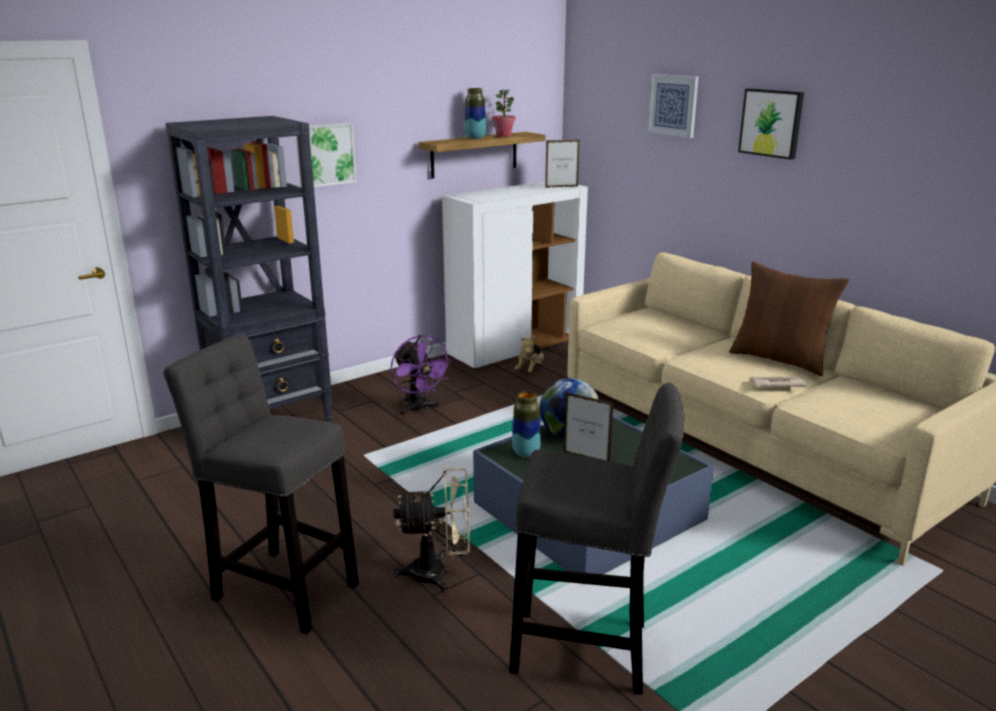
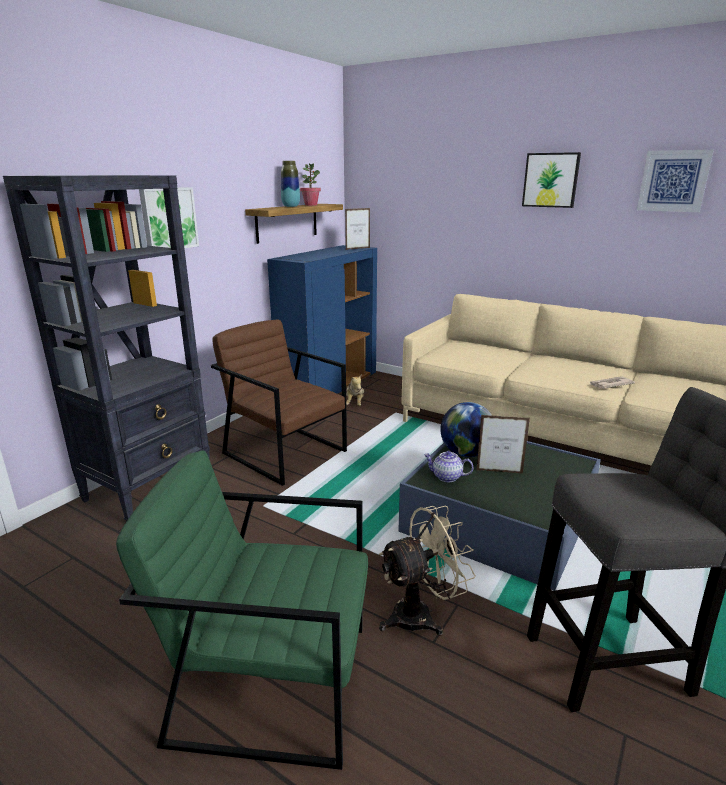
camera: 20 degrees left, 0 degrees up
(281, 588) = (271, 680): grey stool -> green armchair
(419, 409) = (285, 452): purple fan -> brown armchair
(515, 347) = (329, 387): white cabinet -> blue cabinet
(526, 453) = (446, 477): vase -> teapot
(673, 105) = (455, 173): picture -> picture (673, 181)
(779, 360) = (589, 366): brown pillow -> none

